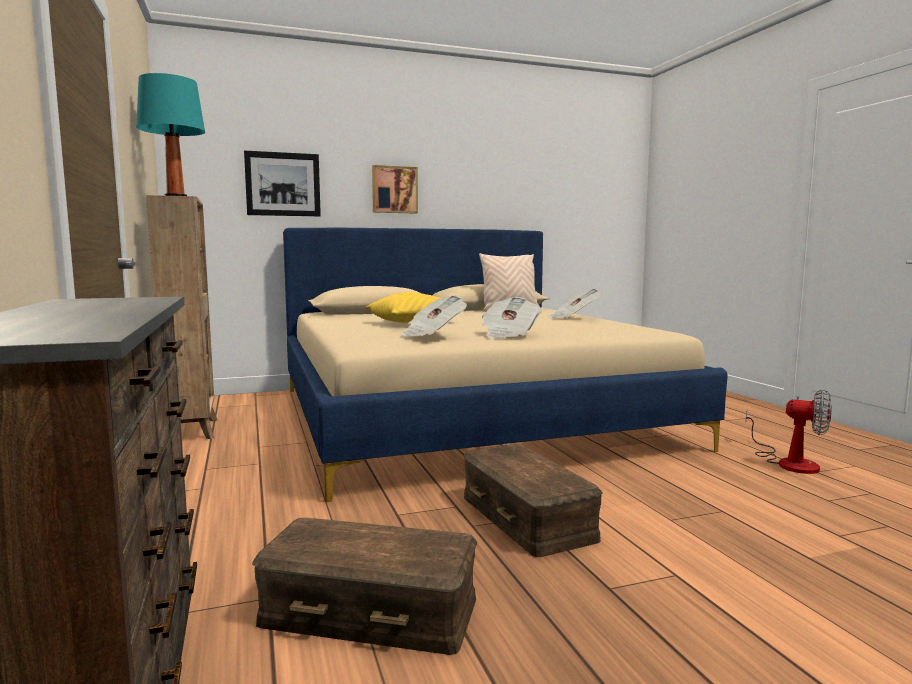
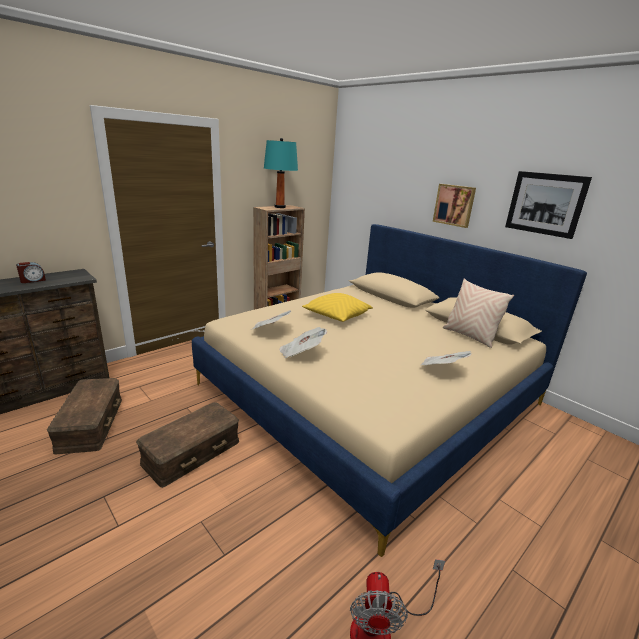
camera: 65 degrees right, 15 degrees up
(81, 308) = (33, 280): none -> alarm clock
(283, 184) = (384, 193): picture -> picture (545, 204)

